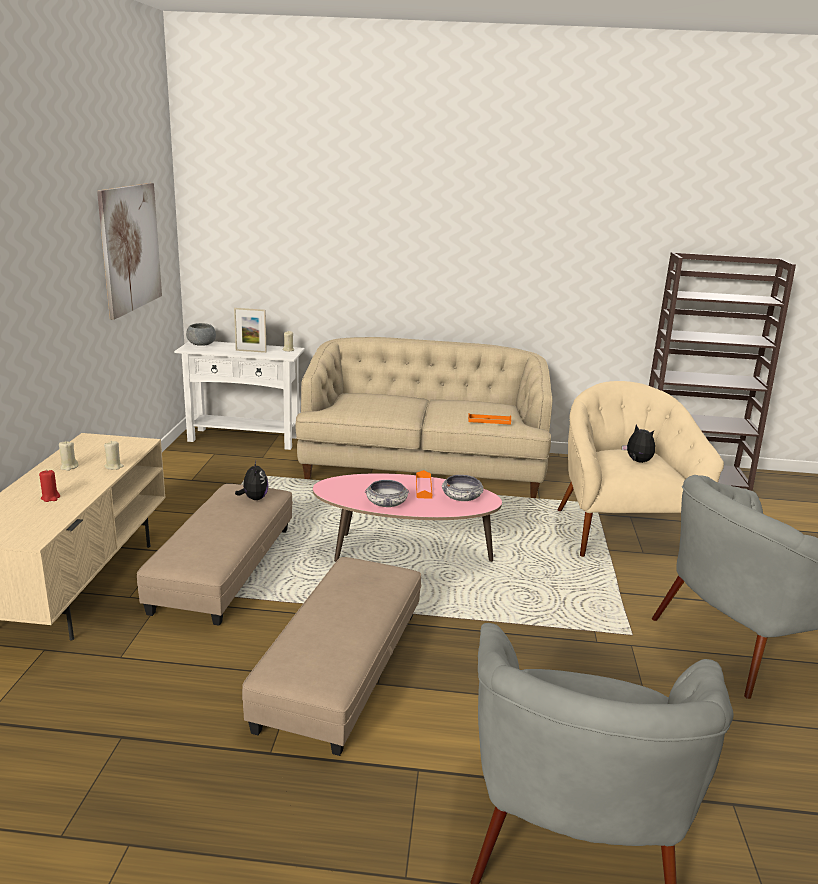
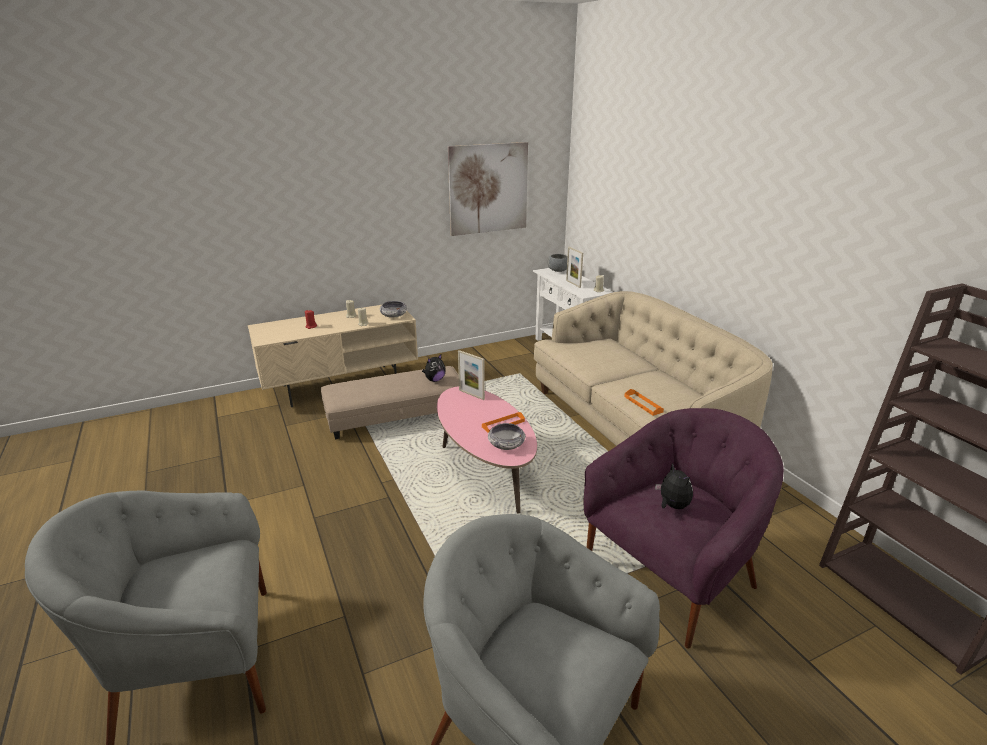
camera: 60 degrees right, 5 degrees up
(341, 668) = (321, 497): beige ottoman -> none
(344, 483) = (471, 394): none -> picture frame
(386, 503) = (459, 419): bowl -> bowl (394, 315)
(620, 531) = (671, 575): beige armchair -> purple armchair
(637, 461) = (672, 506): plush toy -> plush toy turned 45 degrees counterclockwise

